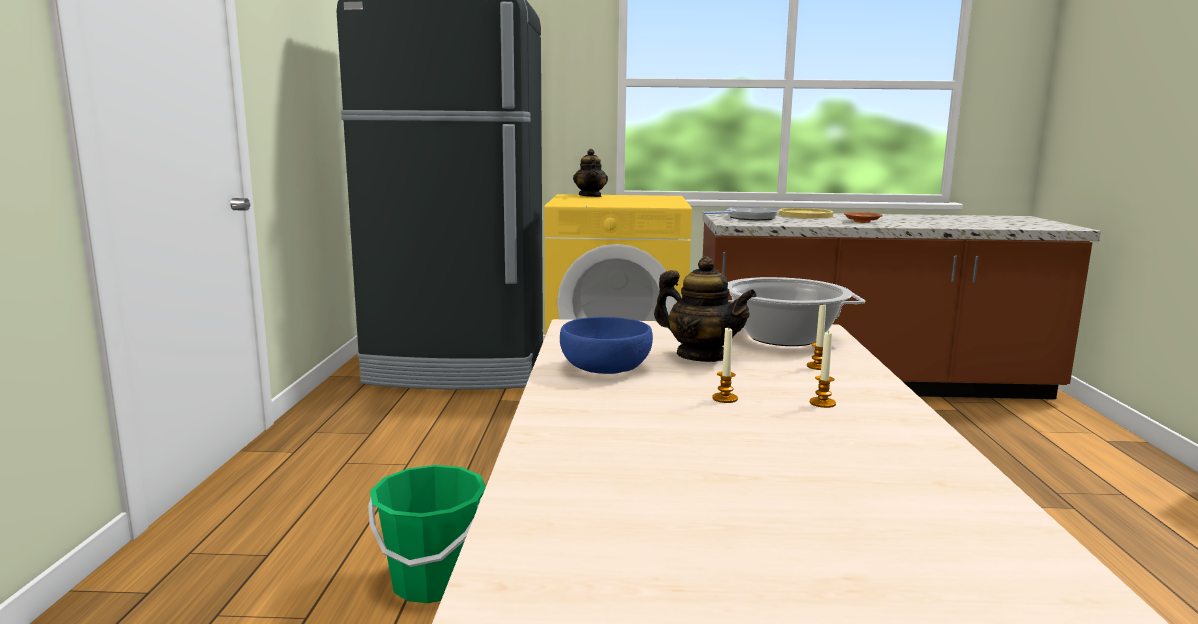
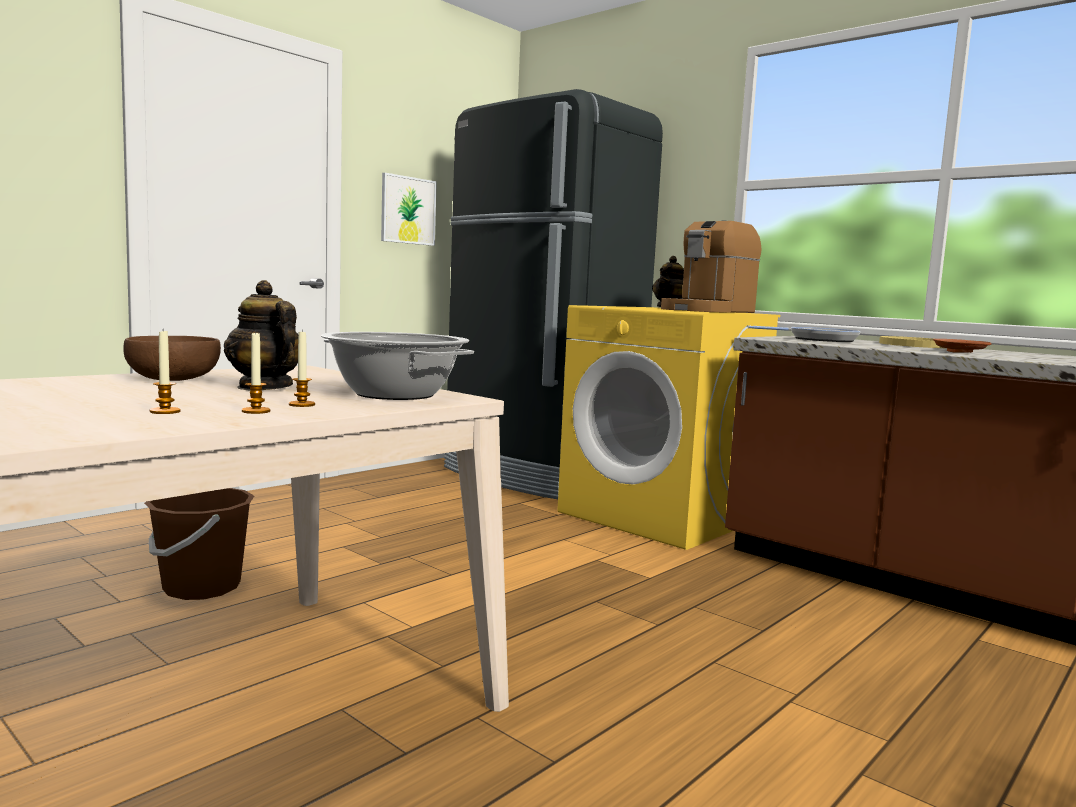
camera: 40 degrees right, 5 degrees down
(287, 103) = (408, 210): none -> picture
(432, 582) = (201, 587): green bucket -> brown bucket
(605, 368) = (174, 379): blue bowl -> brown bowl
(640, 198) = (708, 311): none -> coffee machine
(701, 356) = (264, 387): teapot -> teapot turned 150 degrees clockwise
(725, 398) = (131, 397): candle -> candle (256, 411)

